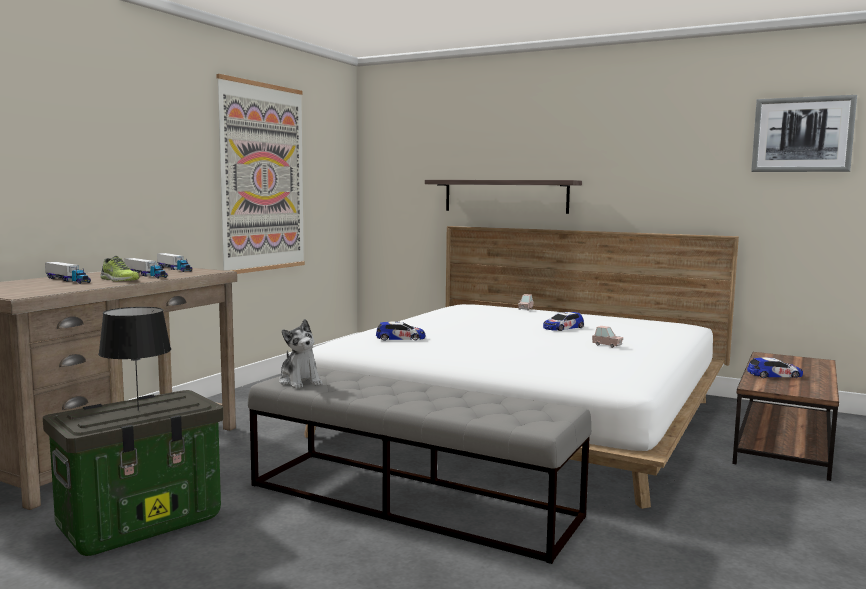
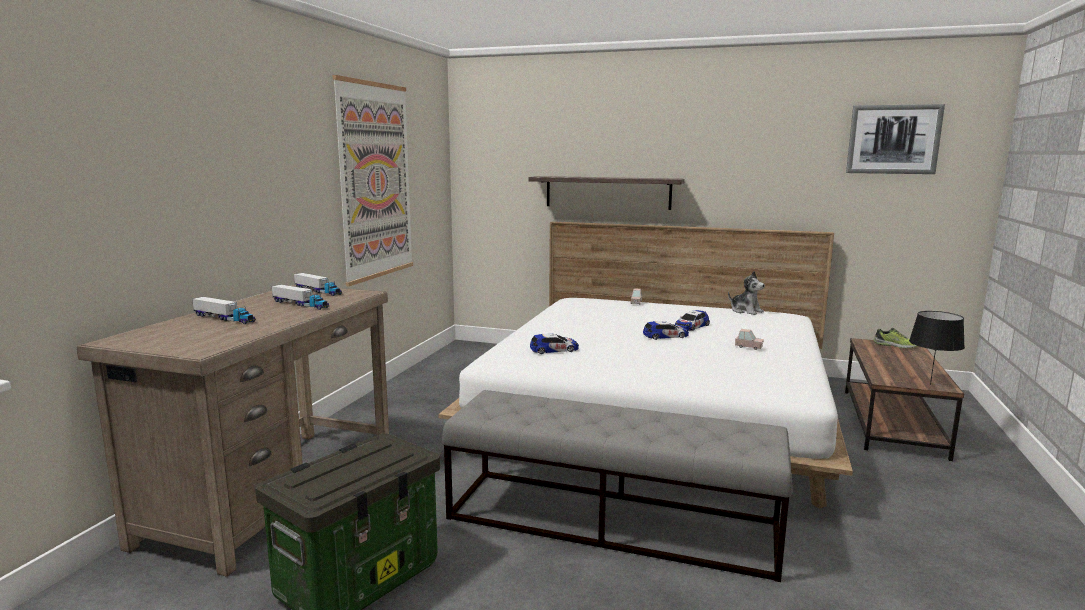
camera: 10 degrees left, 5 degrees up
(118, 280) = (280, 315): shoe -> shoe (895, 345)
(137, 410) = (357, 470): black table lamp -> black table lamp (930, 385)
(300, 382) = (493, 413): plush toy -> plush toy (746, 311)
(774, 375) = (890, 365): toy car -> toy car (665, 336)

